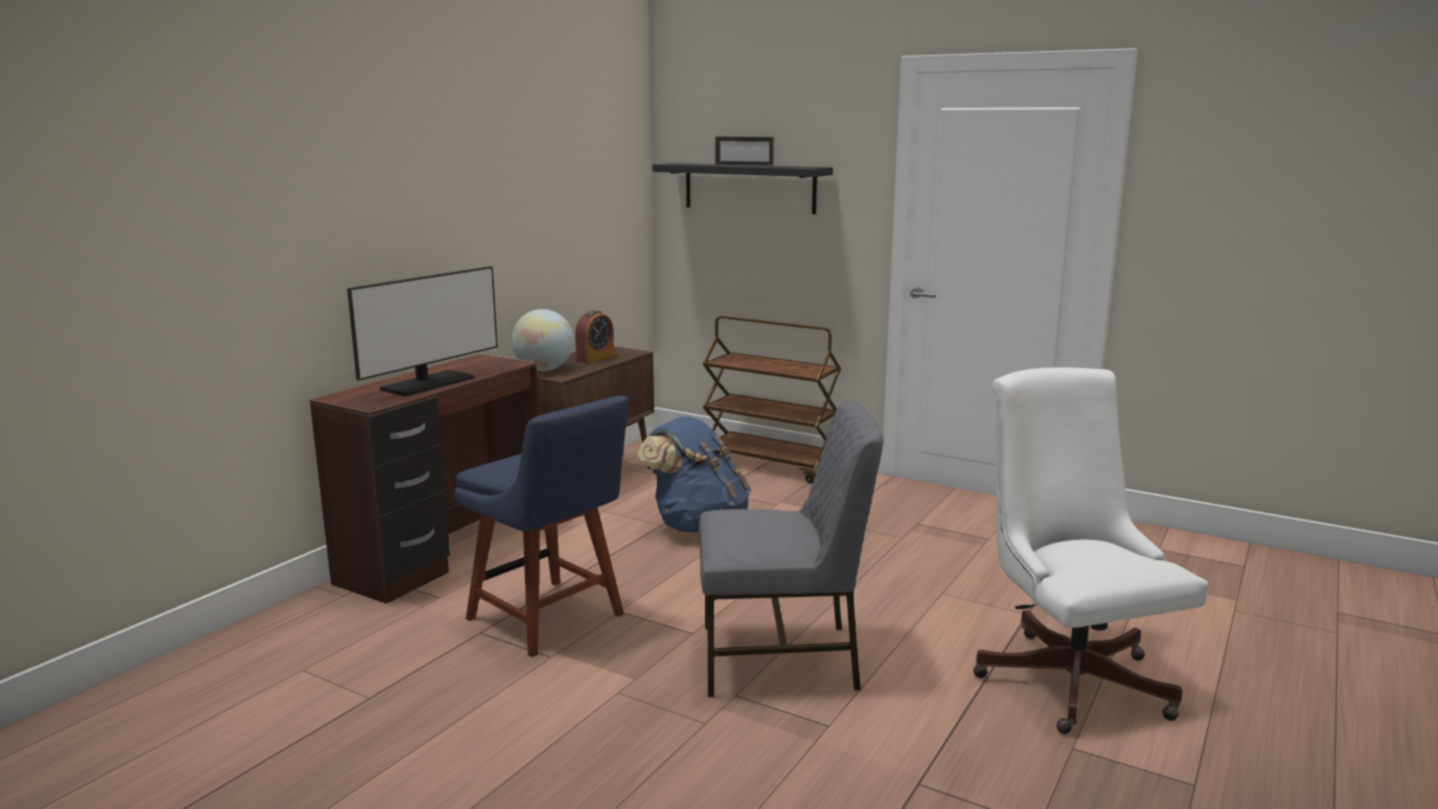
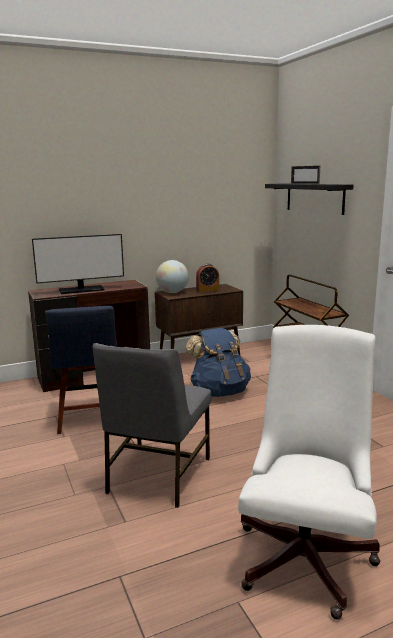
camera: 35 degrees right, 0 degrees up
(782, 658) = (157, 475): grey chair -> grey chair turned 75 degrees clockwise

